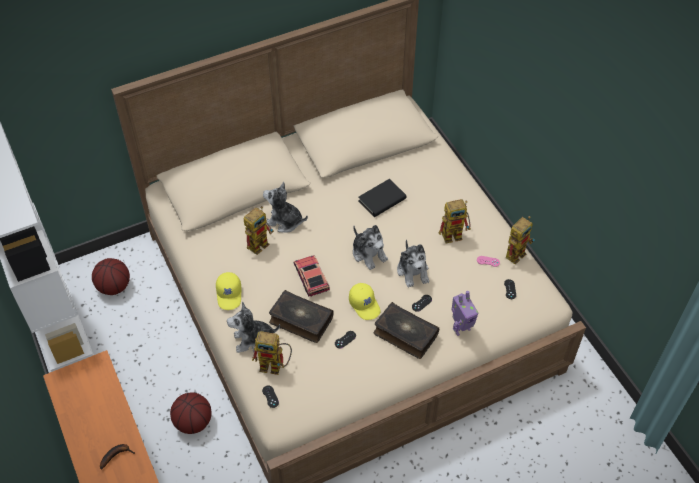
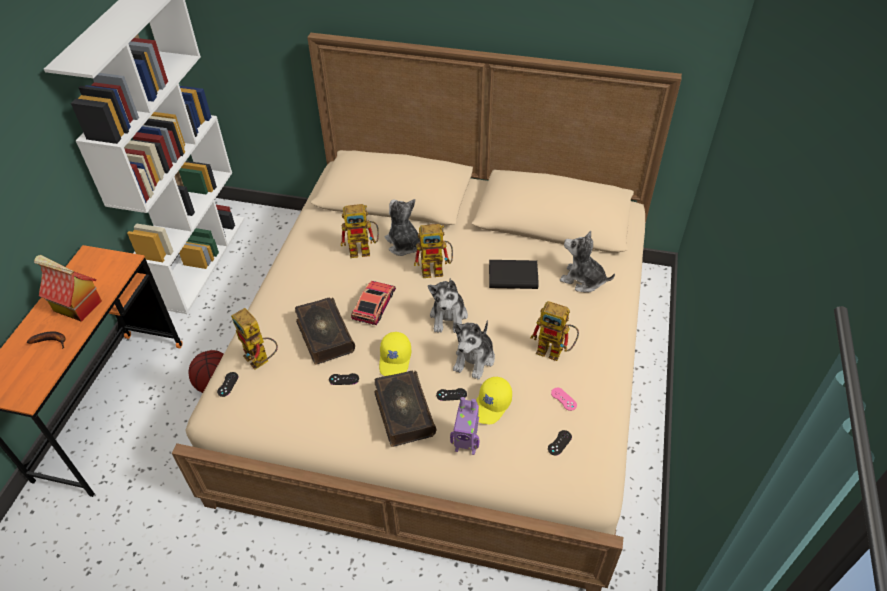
camera: 40 degrees right, 5 degrees down
(102, 420) = (76, 306): none -> toy house
(114, 287) = (273, 242): basketball -> none
(229, 295) = (292, 277): yellow cap -> yellow cap (492, 405)
(254, 340) = (269, 327): plush toy -> plush toy (582, 280)
(517, 251) = (607, 410): toy robot -> toy robot (437, 269)

